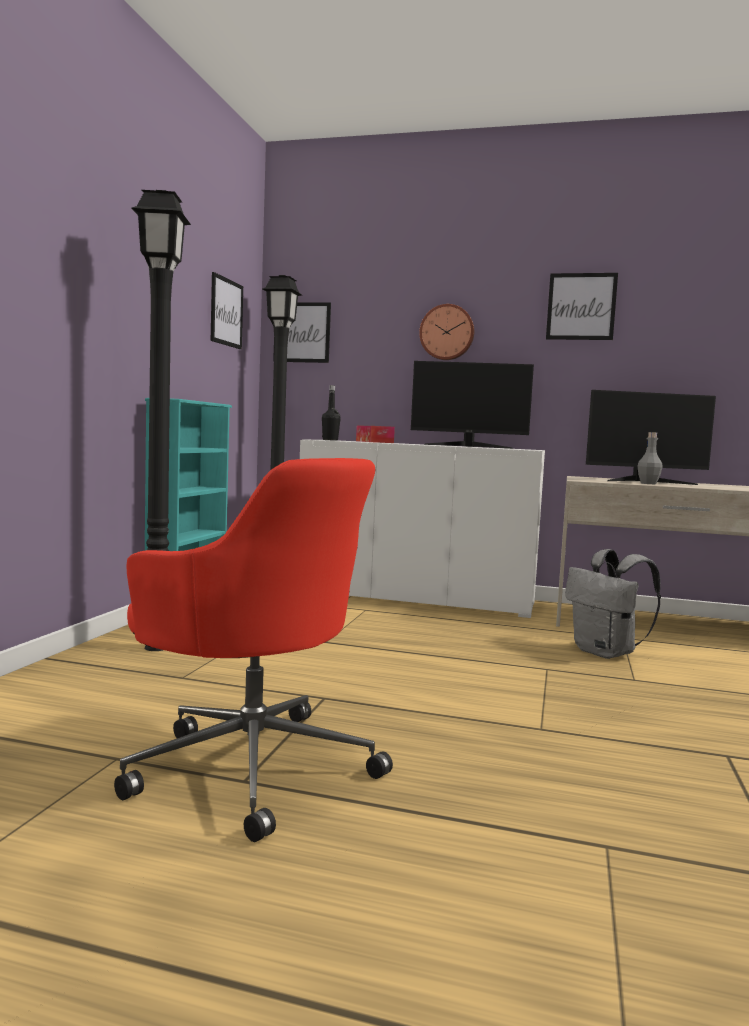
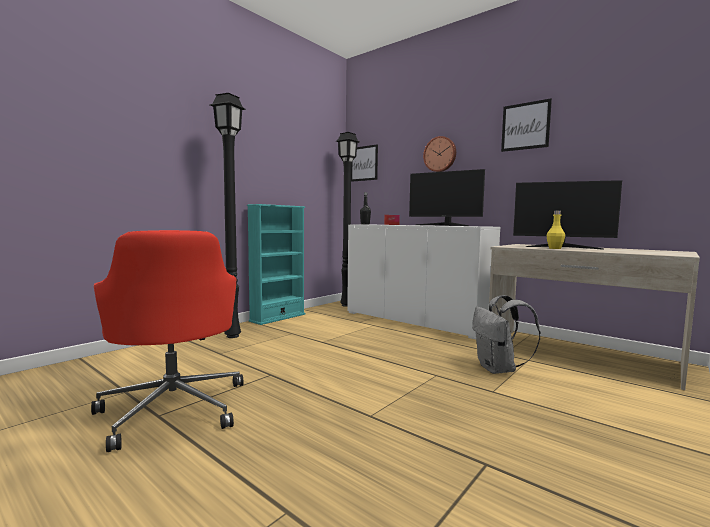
camera: 25 degrees right, 0 degrees up
(226, 312) = (313, 156): picture -> none
(648, 483) = (554, 248): grey bottle -> yellow bottle

